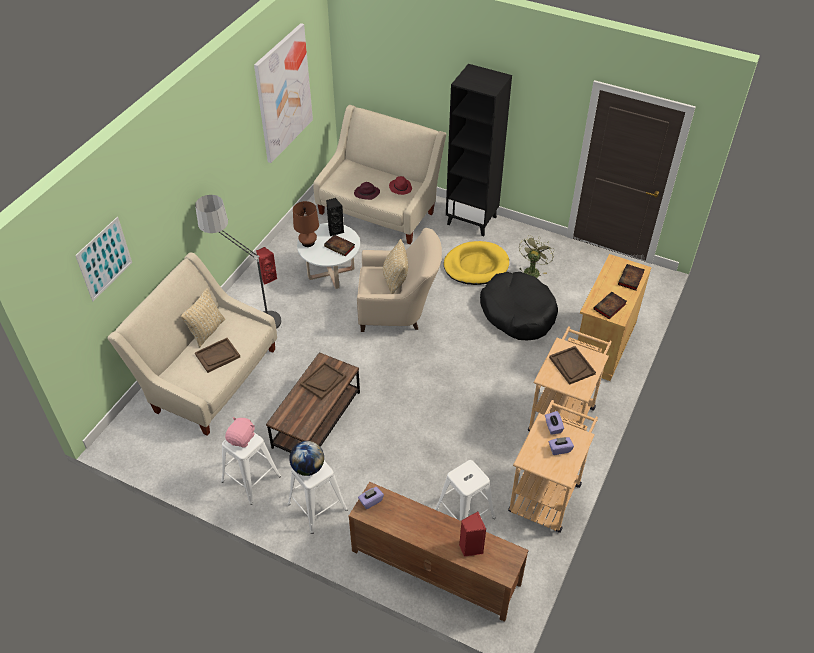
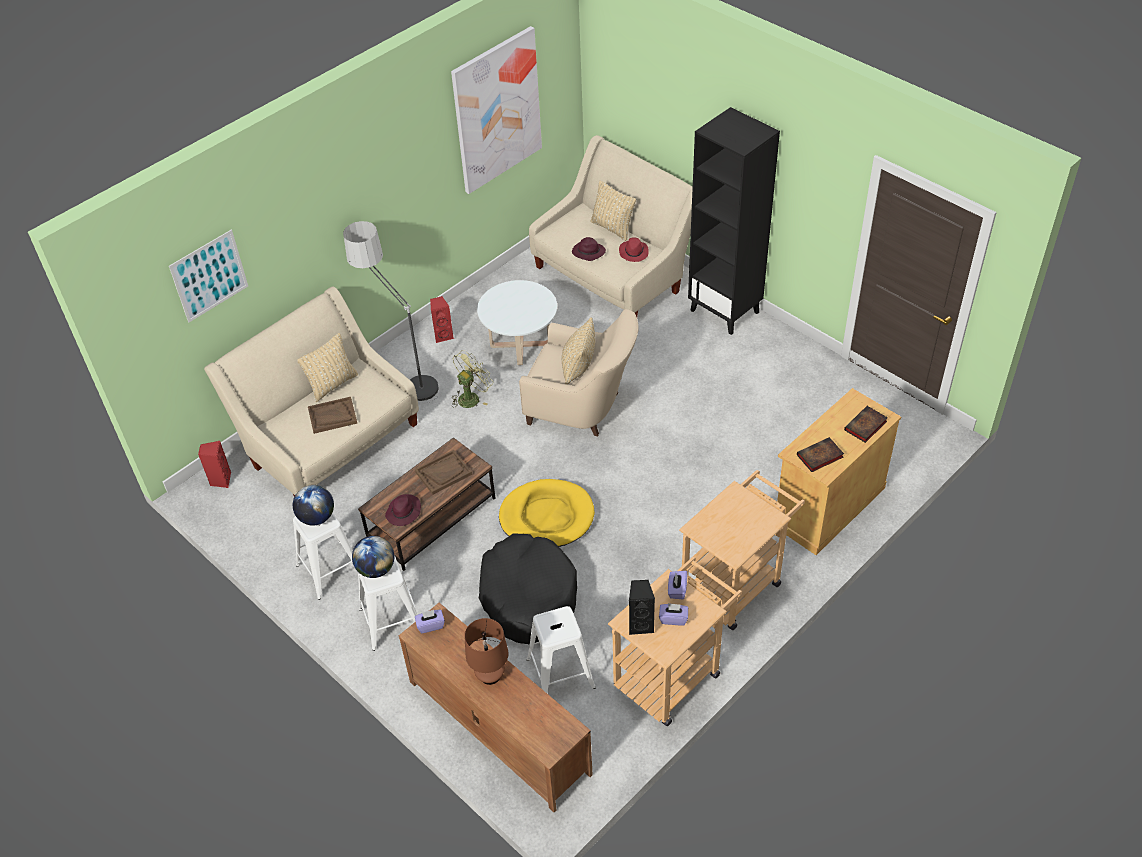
camera: 20 degrees right, 0 degrees up
(242, 438) = (317, 517): pink plush toy -> globe
(304, 419) = (403, 512): none -> purple hat
(308, 242) = (493, 301): brown table lamp -> brown table lamp (490, 675)
(335, 230) = (531, 292): black speaker -> black speaker (641, 624)
(340, 247) = (529, 313): book -> none
(377, 173) = (612, 228): none -> beige pillow
(470, 547) = (522, 709): red speaker -> red speaker (220, 480)
(476, 265) = (705, 370): yellow dog bed -> yellow dog bed (547, 516)
(518, 313) = (733, 442): black dog bed -> black dog bed (528, 597)
(532, 270) = (775, 391): green fan -> green fan (471, 397)
(571, 366) = (736, 520): brown tray -> none

